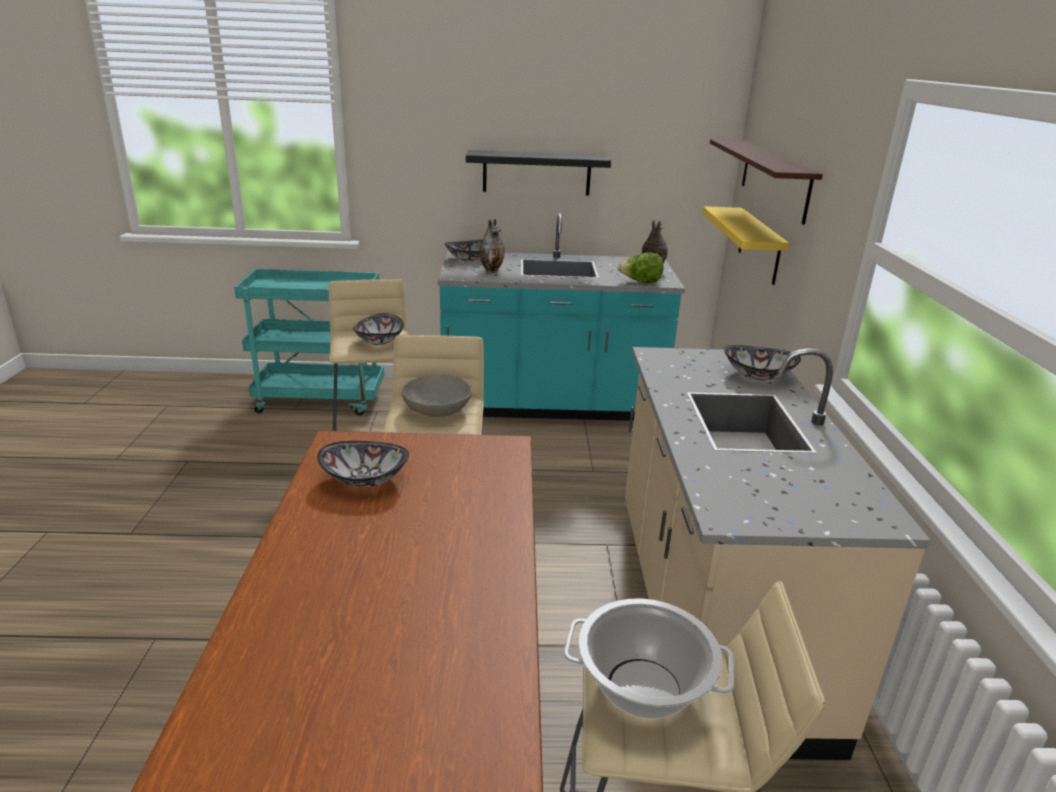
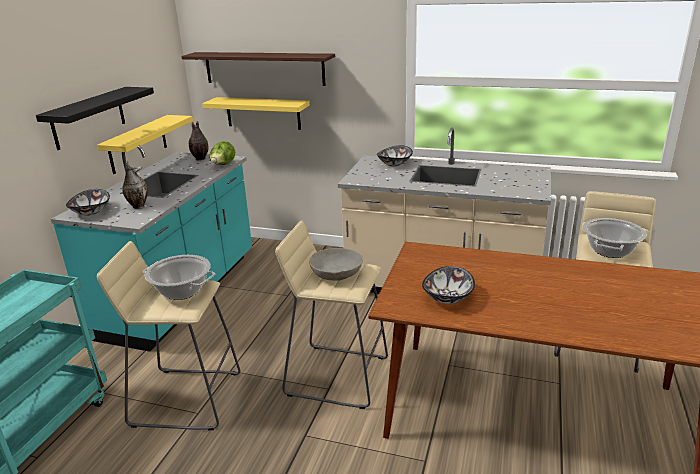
camera: 70 degrees left, 0 degrees up
(379, 341) = (181, 291): bowl -> cooking pot
(603, 225) = (138, 144): none -> yellow shelf

